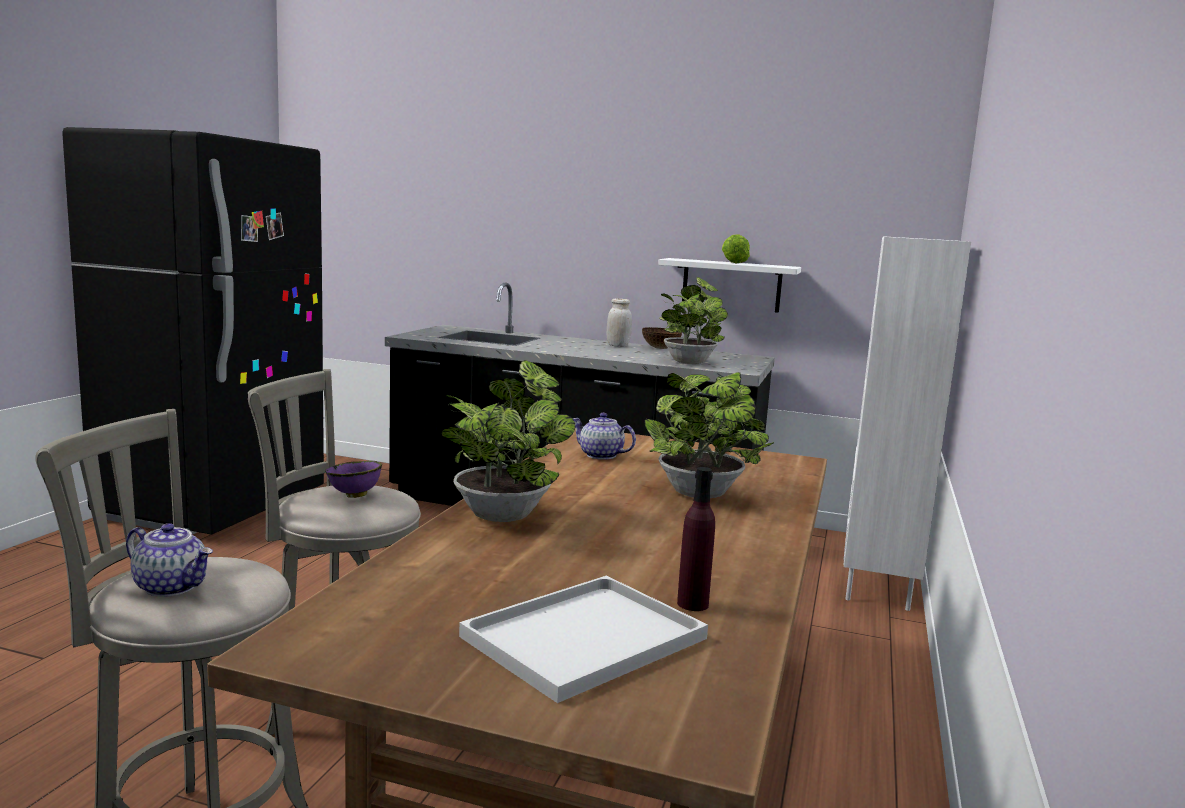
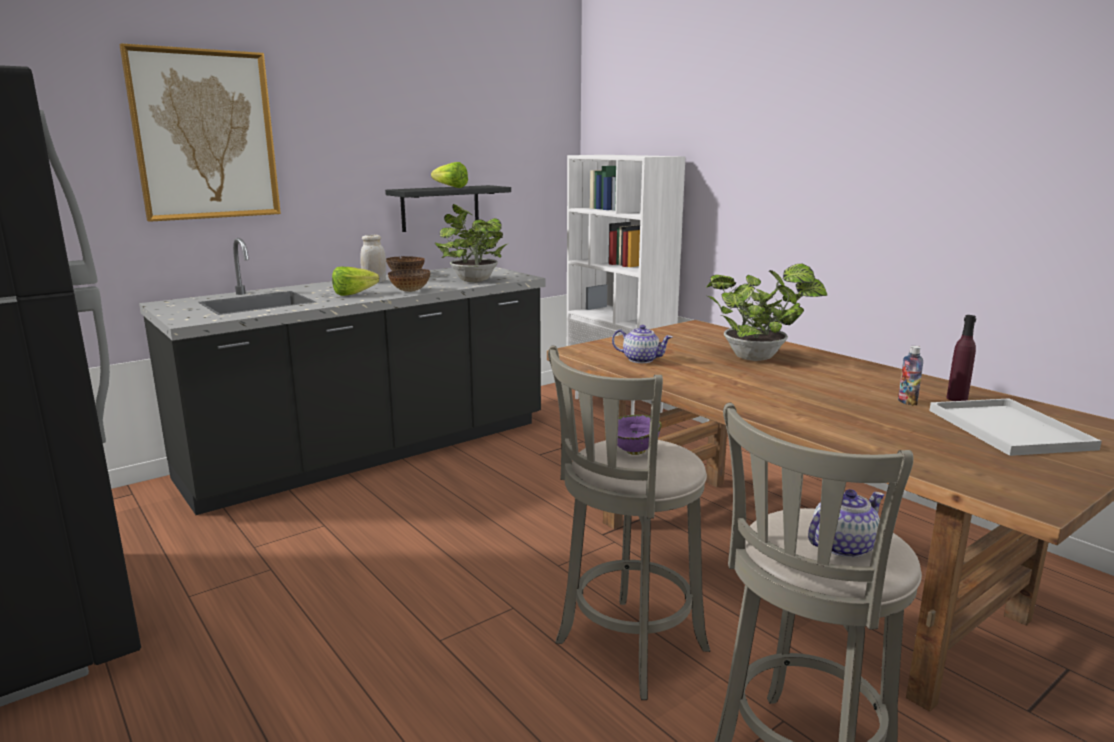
camera: 55 degrees left, 5 degrees up
(504, 513) = (770, 407): potted plant -> none
(512, 195) = (205, 135): none -> picture
(563, 348) = (358, 294): none -> lettuce
(600, 455) = (641, 359): teapot -> teapot turned 135 degrees counterclockwise
(602, 355) = (409, 291): none -> bowl
(626, 575) = (907, 402): none -> bottle
(731, 285) = (440, 208): white shelf -> black shelf

